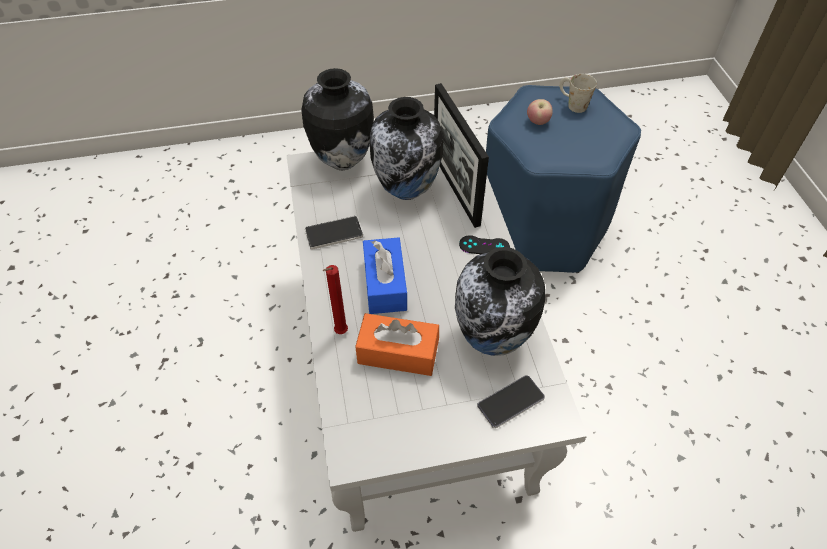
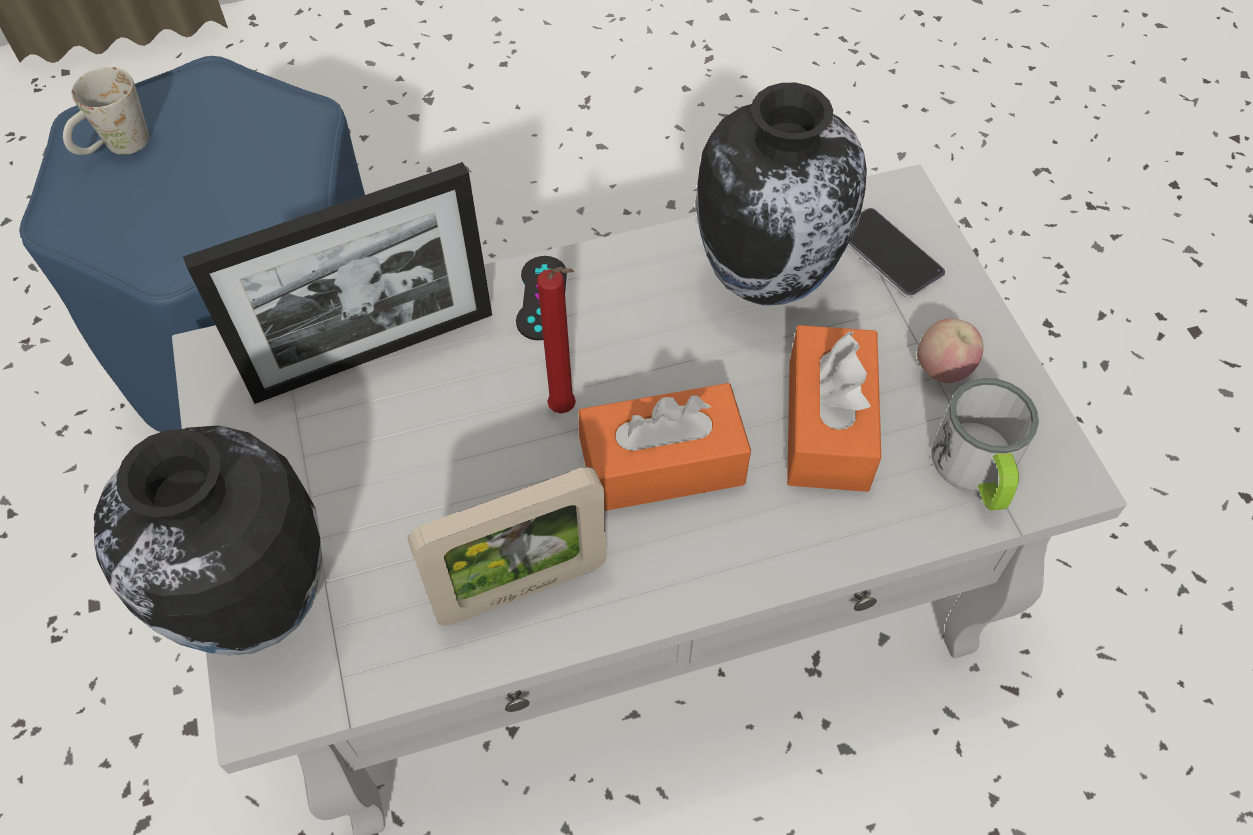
camera: 95 degrees left, 5 degrees up
(334, 234) = (521, 589): phone -> picture frame
(339, 333) = (802, 535): red candle -> red candle (566, 410)
(361, 415) = (976, 472): none -> mug
(385, 284) = (662, 464): blue tissue box -> orange tissue box
(407, 190) = (375, 447): vase -> none
(537, 122) = (170, 206): apple -> apple (942, 370)

